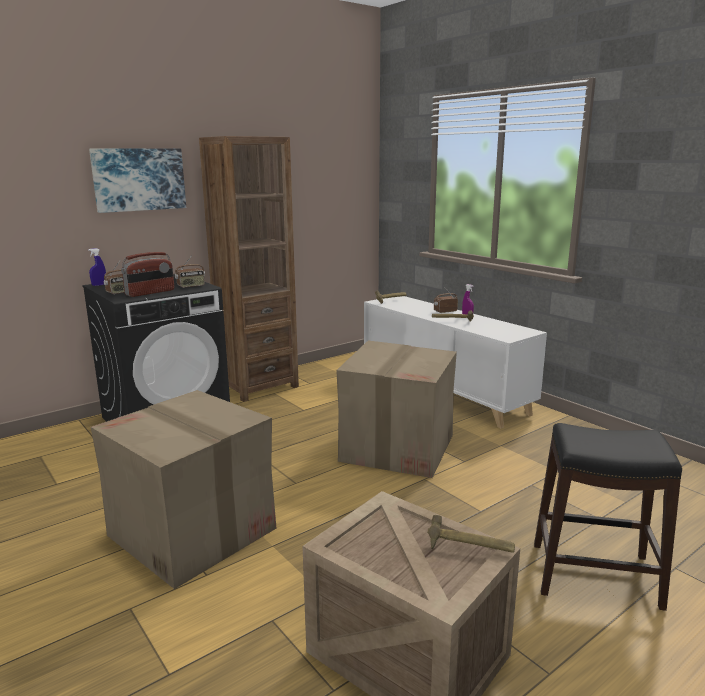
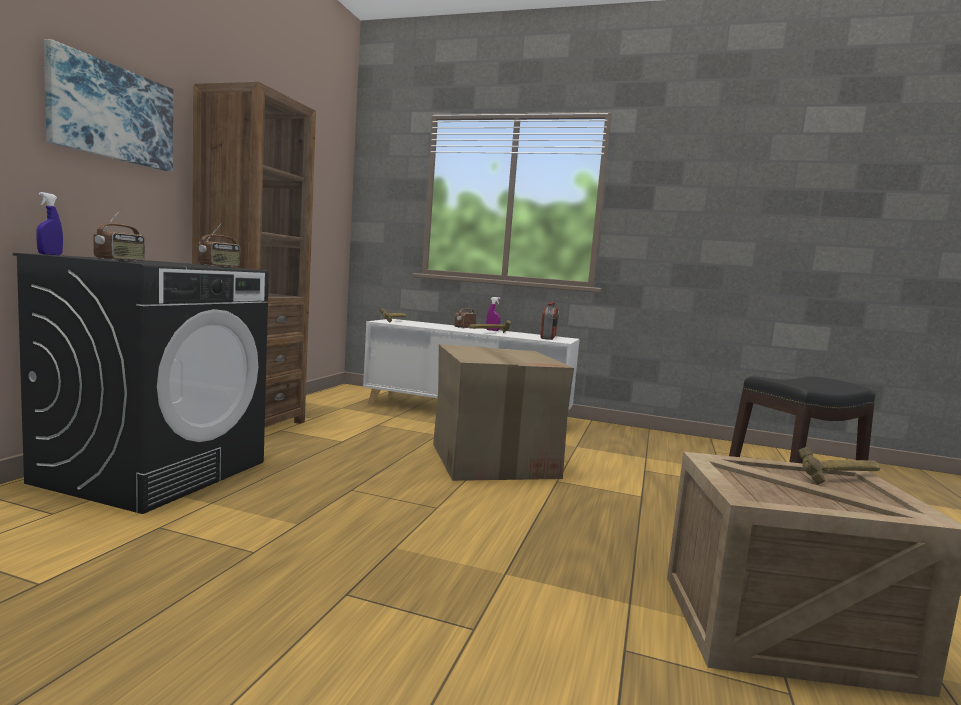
camera: 35 degrees left, 10 degrees down
(150, 292) = (174, 264): radio -> radio (548, 337)
(193, 532) = (383, 587): cardboard box -> none

